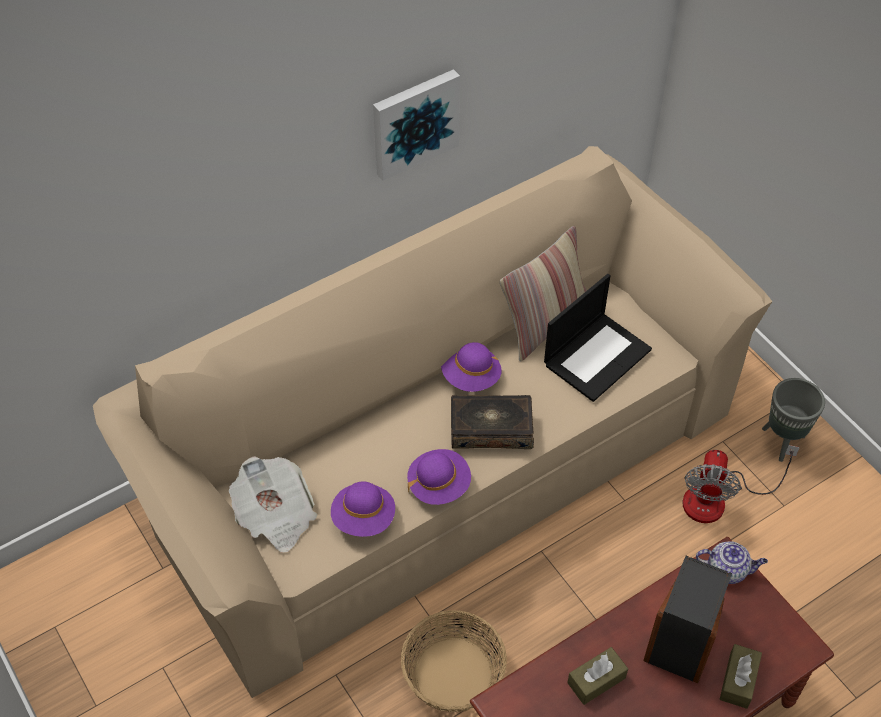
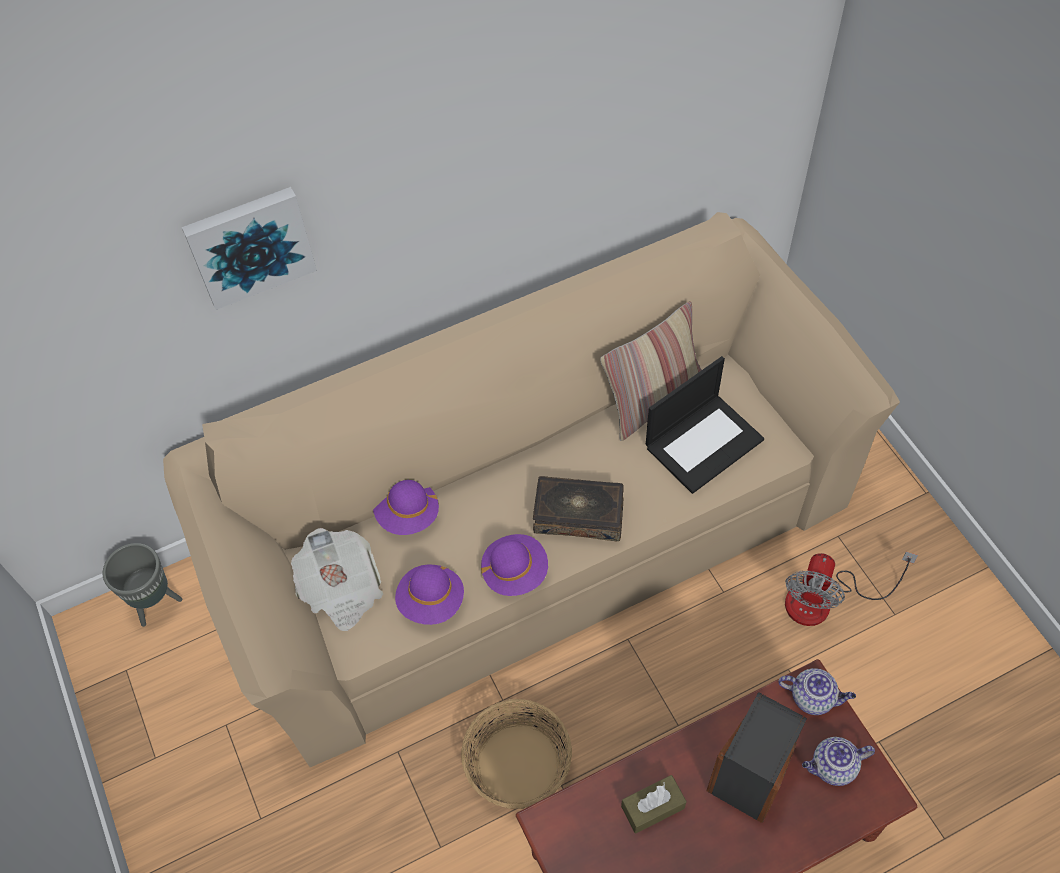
camera: 10 degrees right, 5 degrees up
(414, 122) = (516, 182): picture -> picture (250, 245)
(471, 377) = (566, 454): purple hat -> purple hat (407, 514)
(738, 680) = (807, 825): brown tissue box -> none
(754, 628) = (832, 767): none -> teapot
(782, 441) = (903, 542): grey planter -> grey planter (156, 603)

